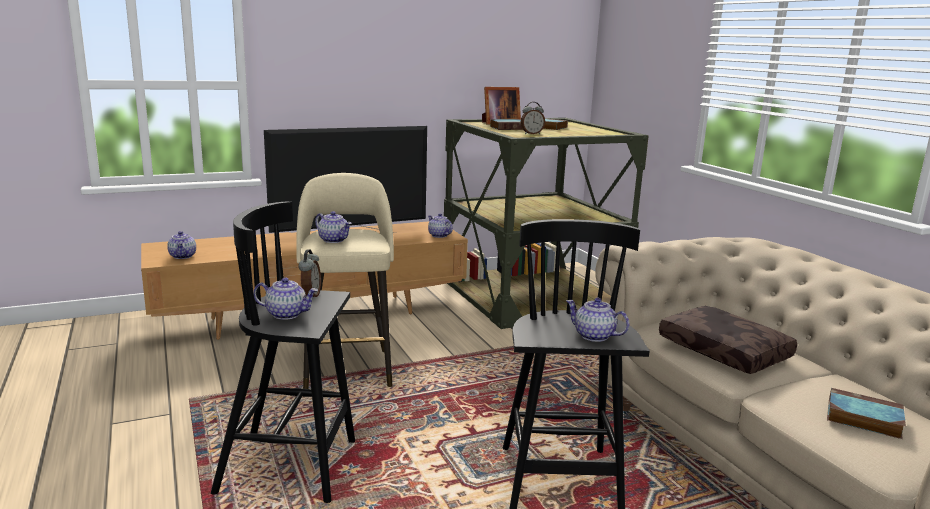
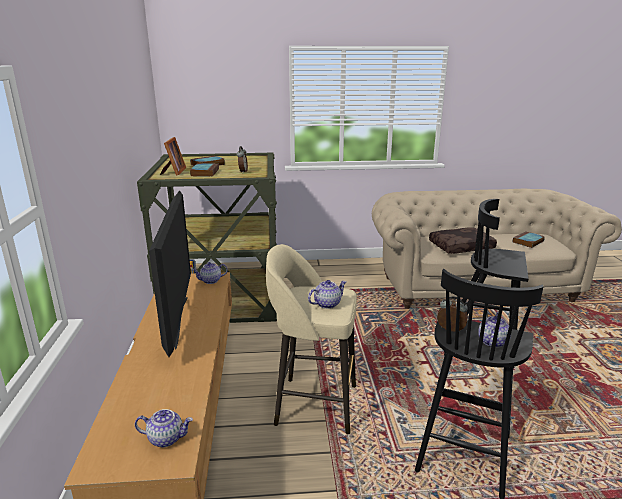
camera: 70 degrees left, 5 degrees up
(593, 336) = (509, 258): teapot -> none

